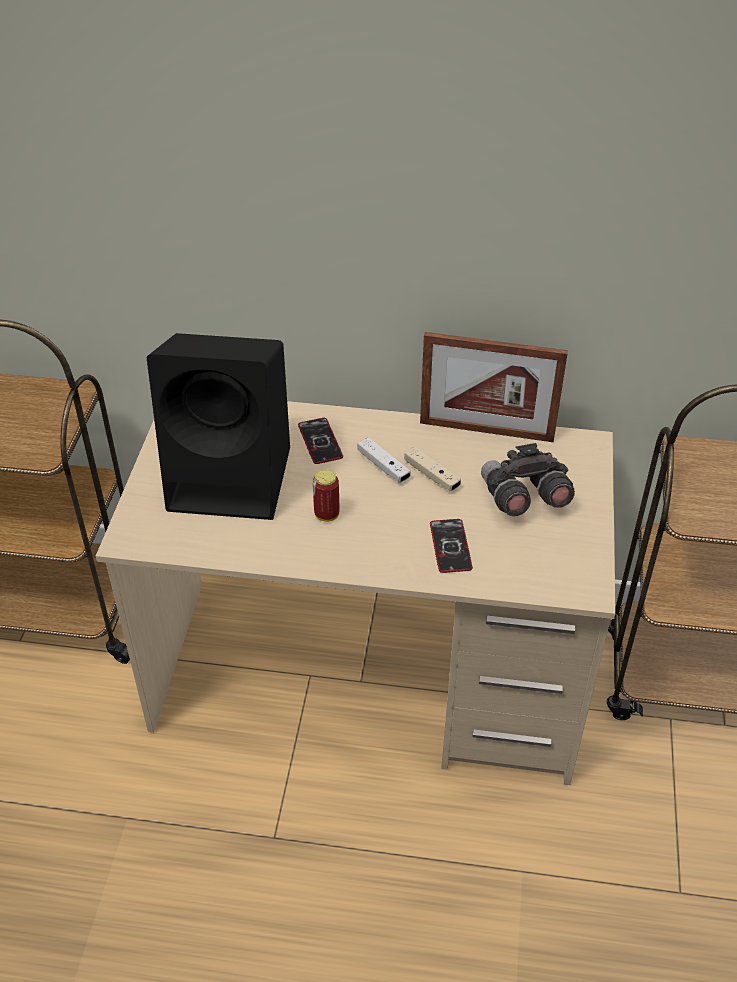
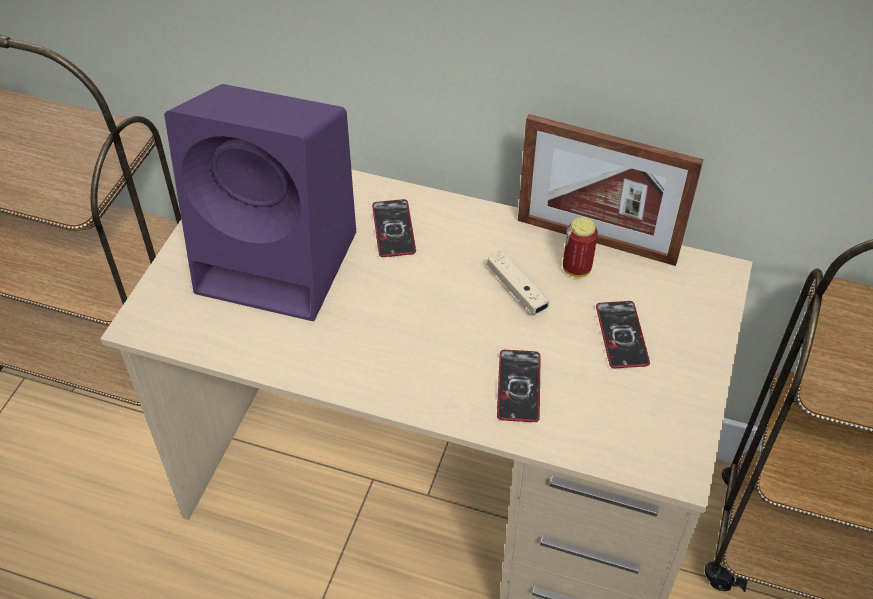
camera: 10 degrees right, 5 degrees up
(234, 478) = (282, 262): black speaker -> purple speaker
(326, 515) = (379, 324): can -> can (576, 269)
(383, 466) = (461, 270): white game controller -> none
(522, 498) = (621, 335): grey binoculars -> phone

